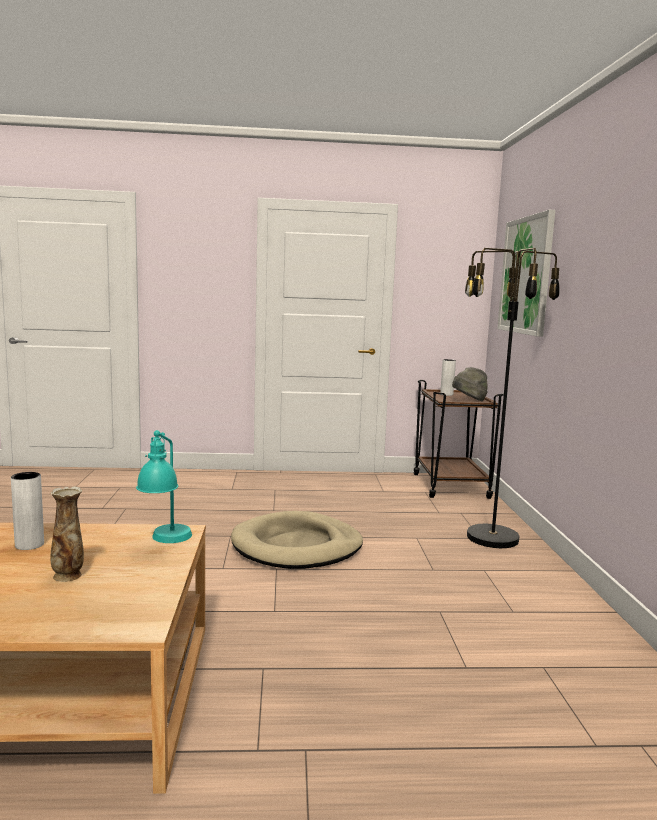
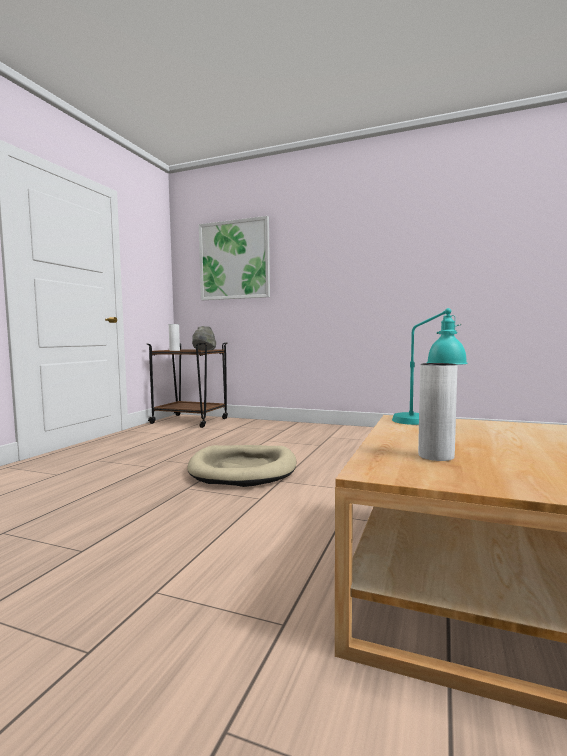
camera: 65 degrees left, 5 degrees down
(68, 576) = (522, 444): vase -> none
(491, 537) = (286, 428): floor lamp -> none

